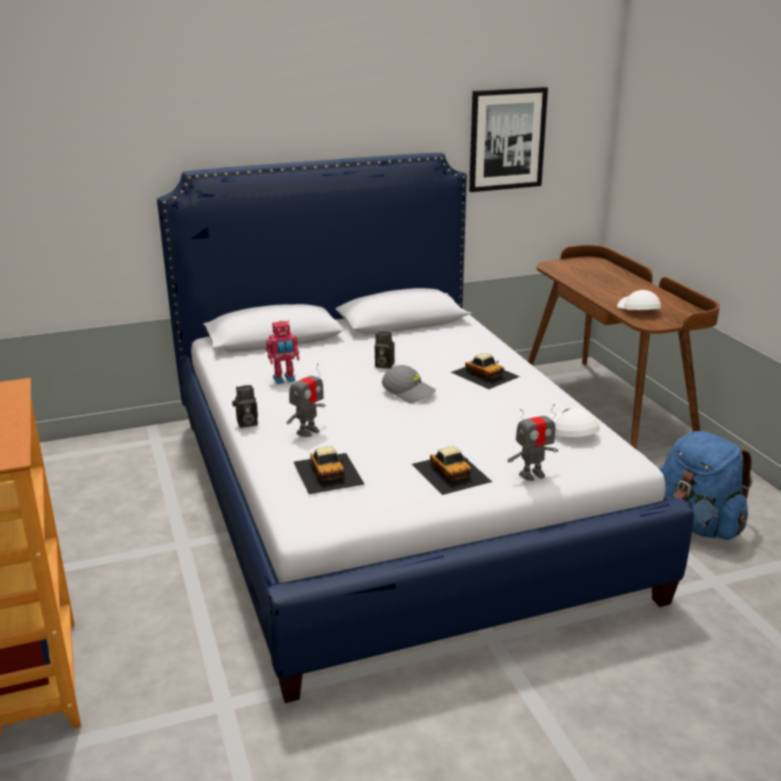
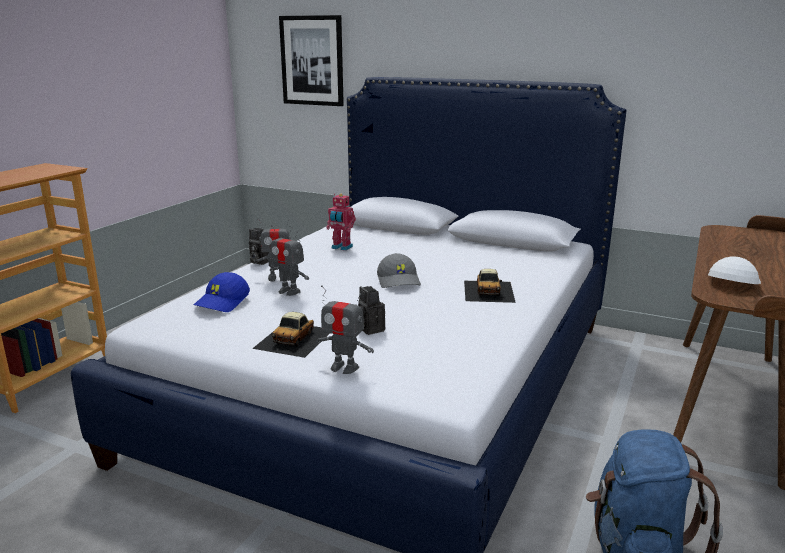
camera: 45 degrees right, 5 degrees down
(328, 472) = (223, 302): toy car -> blue cap
(354, 438) = (289, 291): none -> toy robot
(383, 365) = (426, 260): camera -> camera (369, 329)
(507, 139) = (691, 80): picture -> picture (312, 61)
(569, 432) = (455, 355): white cap -> none

